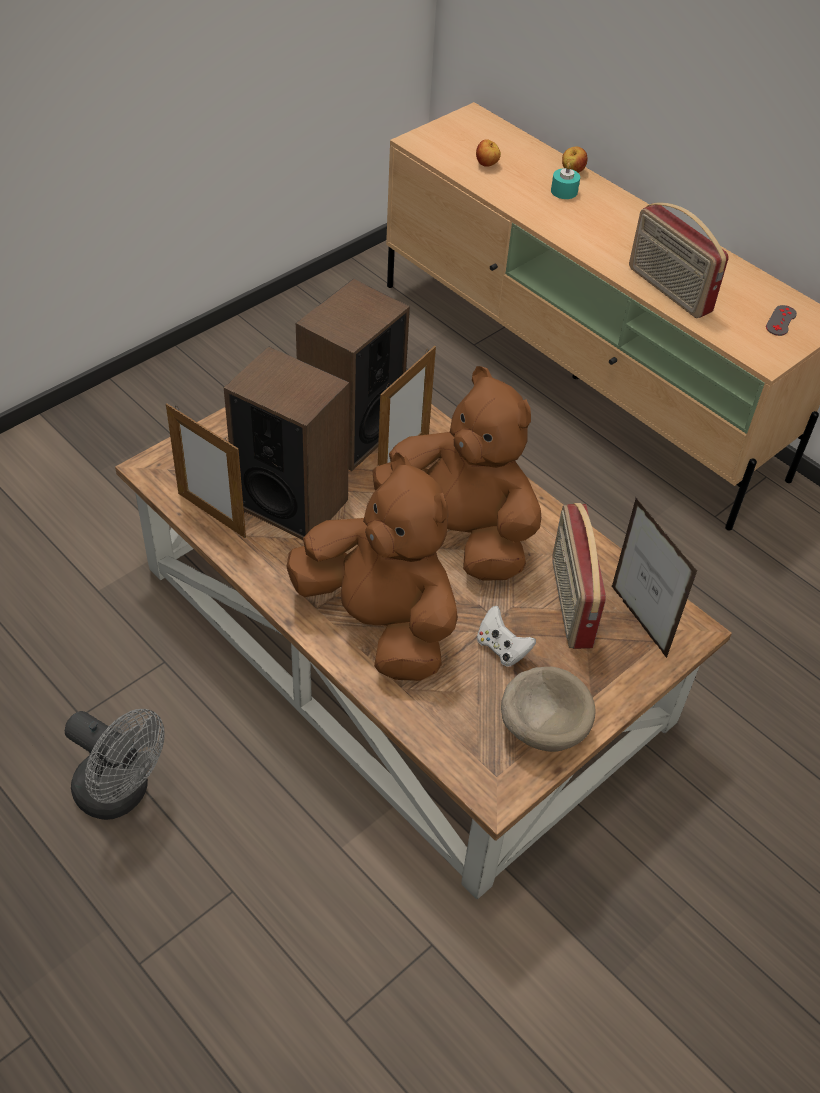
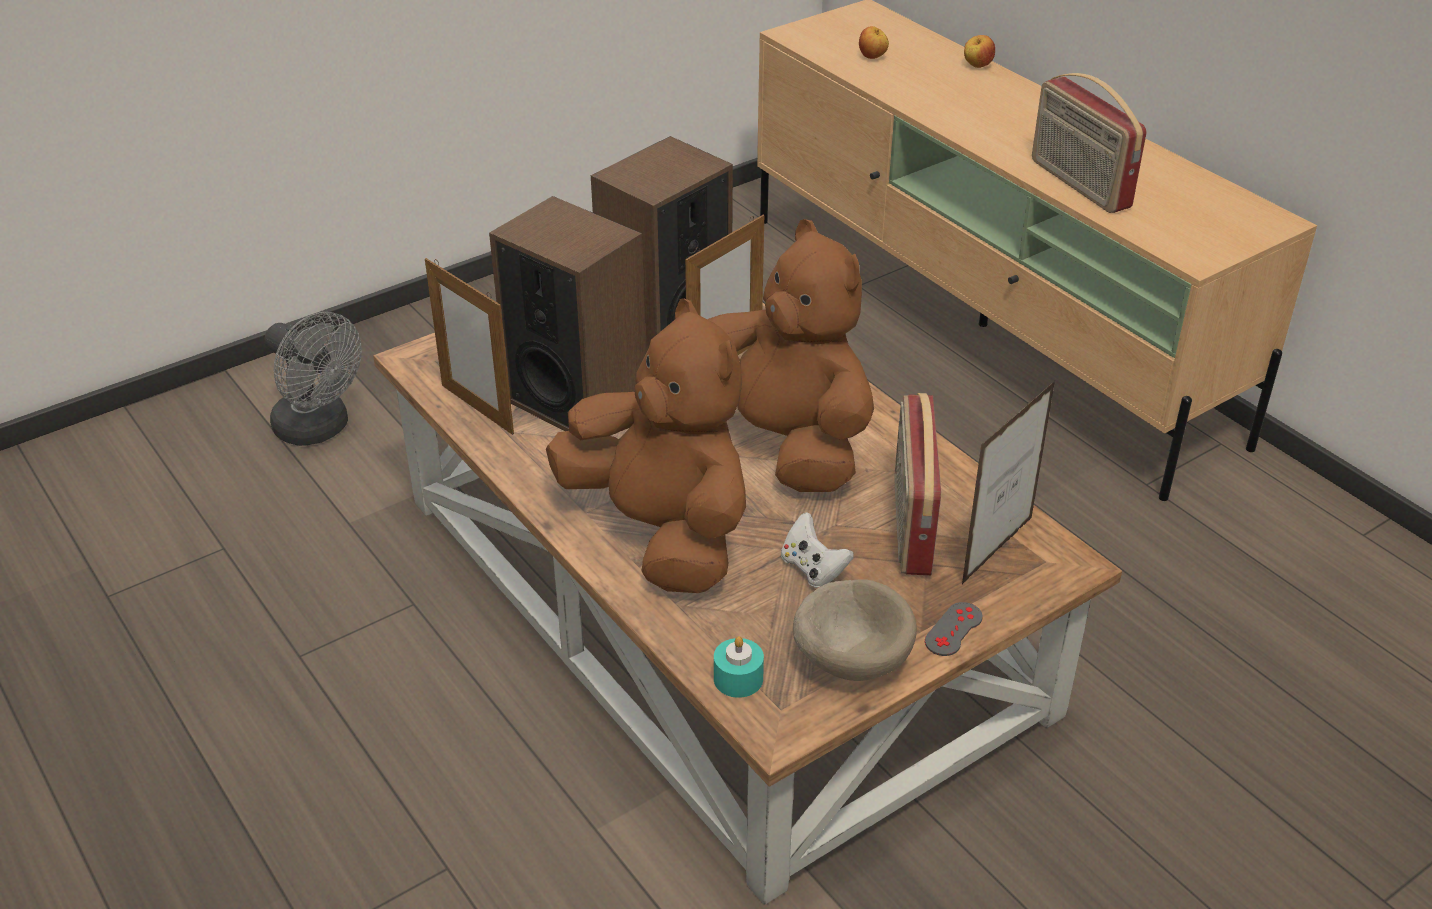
camera: 10 degrees right, 10 degrees down
(121, 794) = (330, 746): grey fan -> grey fan (320, 429)
(564, 191) = (963, 85): turquoise candle -> turquoise candle (738, 679)
(638, 621) = (997, 550): picture frame -> picture frame turned 60 degrees clockwise
(781, 321) = (1221, 219): grey game controller -> grey game controller (953, 629)

